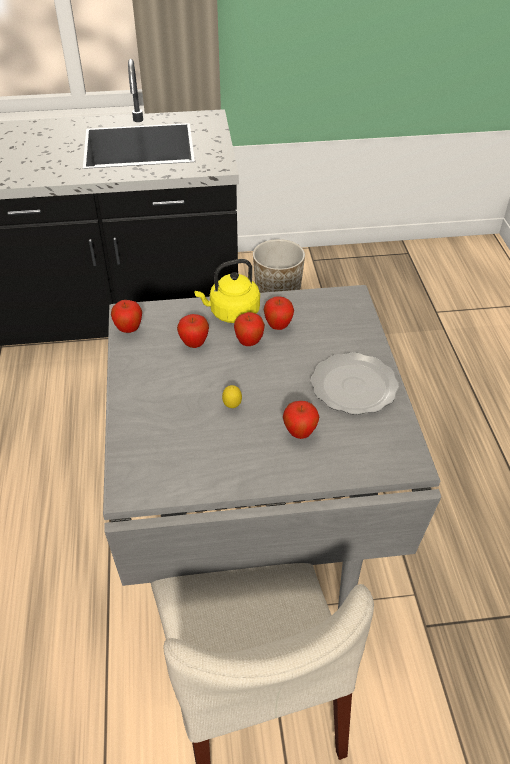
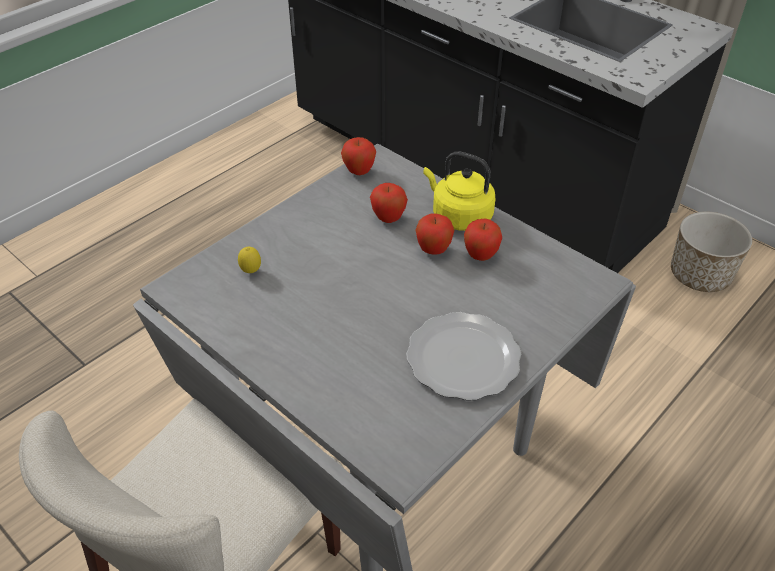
camera: 50 degrees right, 0 degrees up
(232, 406) = (337, 289): lemon -> lemon (251, 272)
(300, 433) = (352, 355): apple -> none

